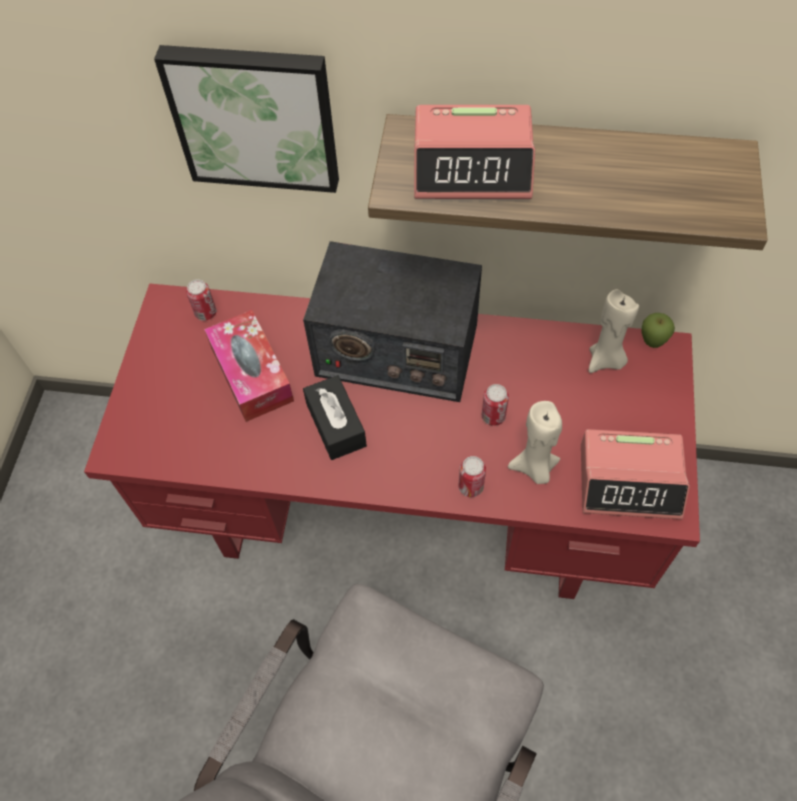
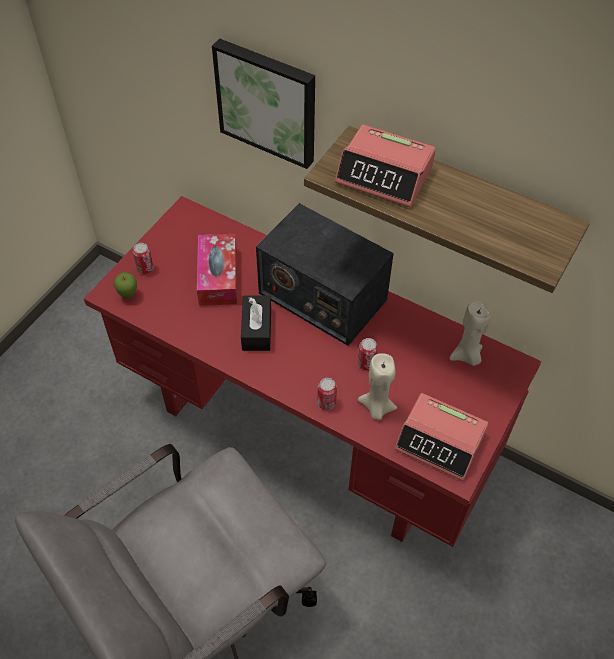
camera: 20 degrees right, 5 degrees down
(206, 313) = (208, 227): can -> can (145, 269)
(652, 343) = (507, 357): apple -> apple (128, 296)

